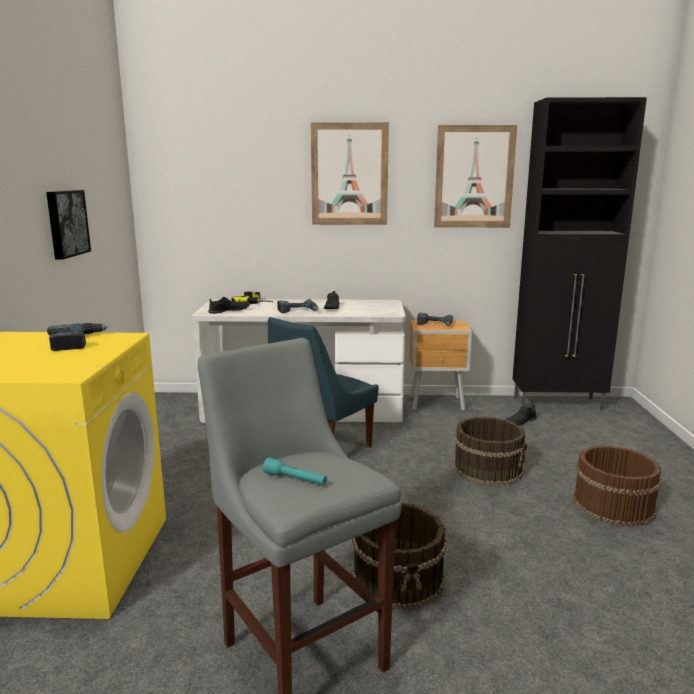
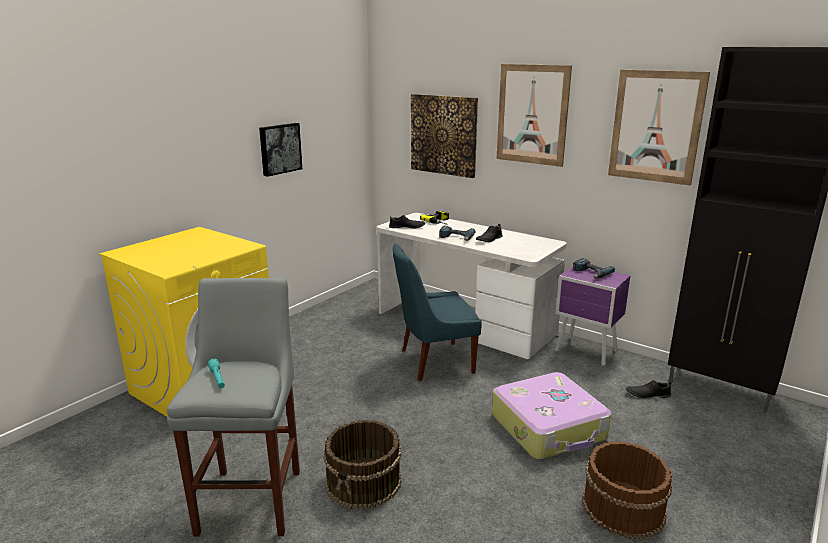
camera: 35 degrees right, 5 degrees up
(77, 341) = (217, 244): power drill -> none
(242, 205) = (443, 135): none -> picture
(438, 404) = (586, 352): brown nightstand -> purple nightstand
(488, 469) = (549, 427): brown bucket -> suitcase

